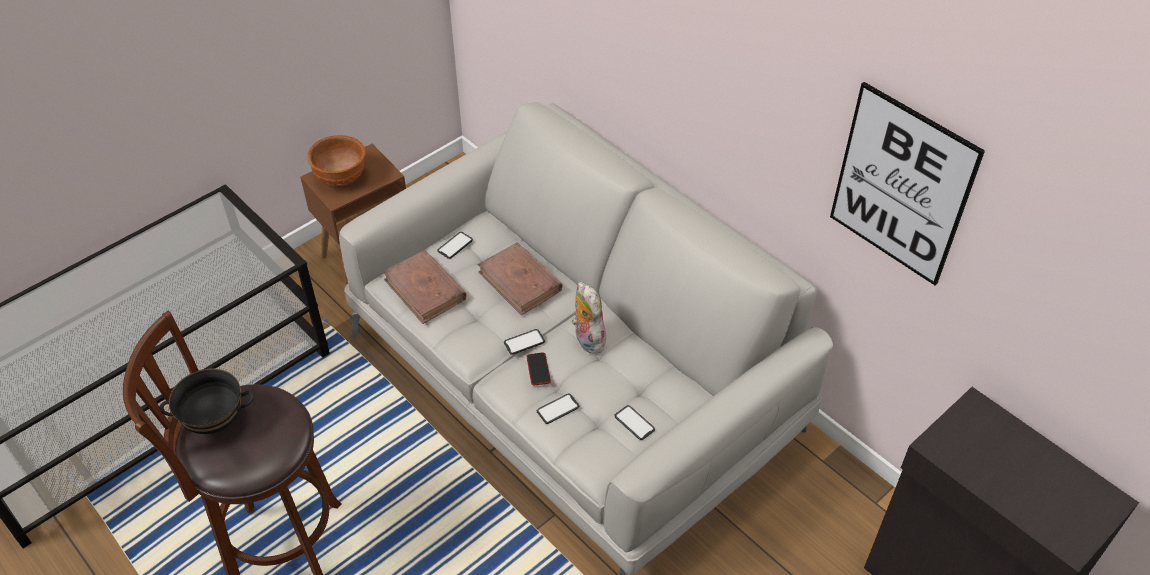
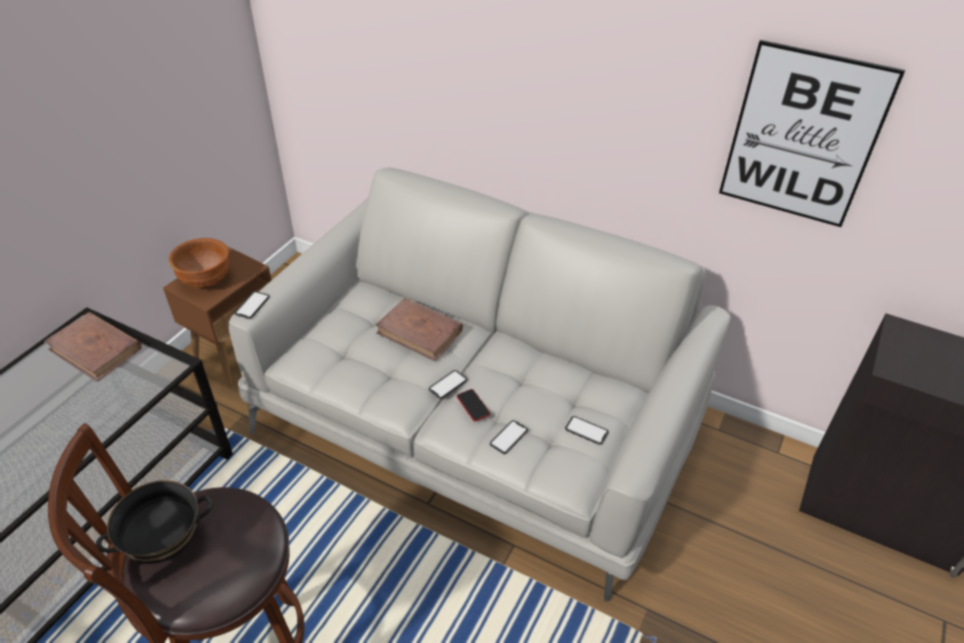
camera: 20 degrees left, 5 degrees down
(425, 289) = (330, 360): brown book -> brown book (96, 349)
(455, 245) = (343, 315): phone -> phone (252, 305)
(587, 339) = (504, 368): plush toy -> none

